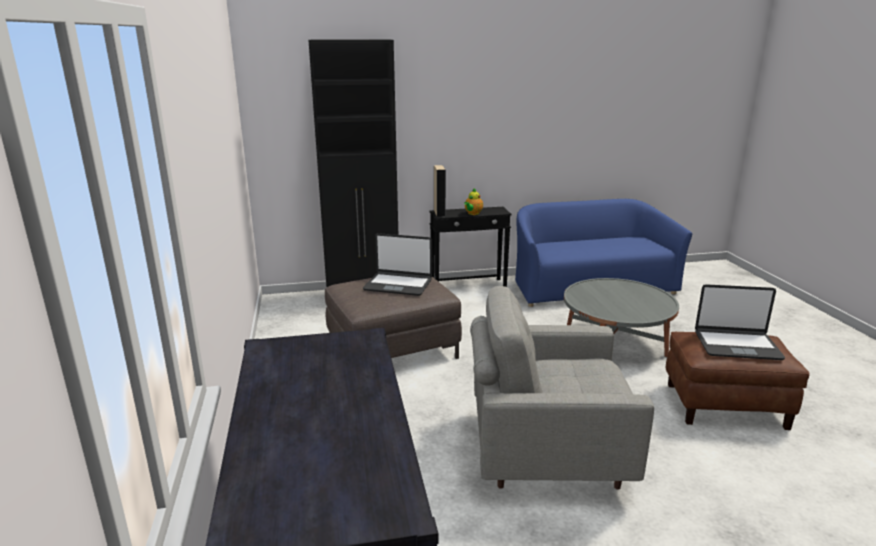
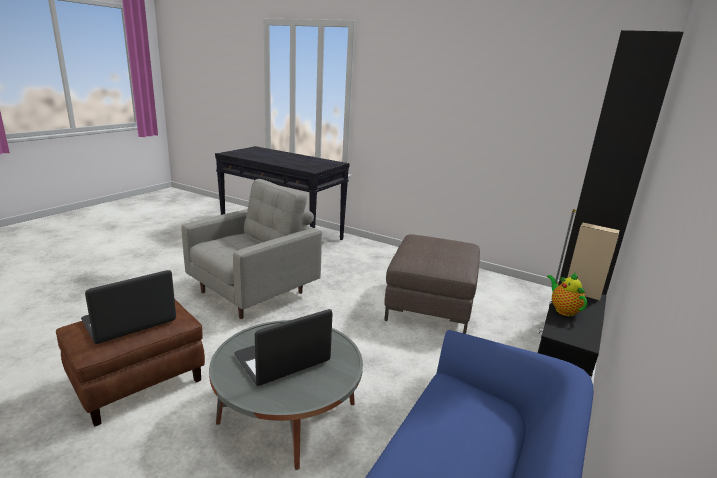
camera: 130 degrees right, 0 degrees up
(398, 285) = (440, 254): laptop -> laptop (283, 359)

